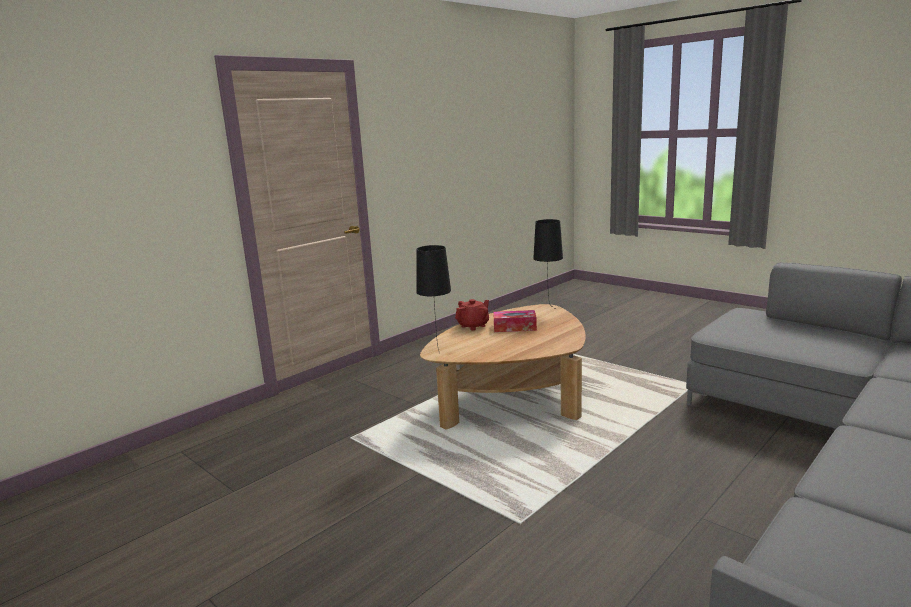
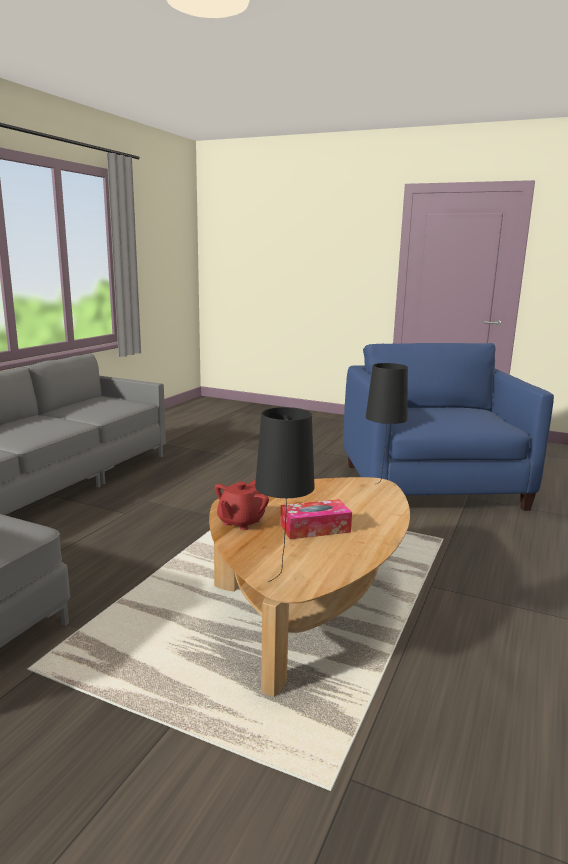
camera: 160 degrees right, 0 degrees up
(243, 519) = (431, 486): none -> blue armchair
(473, 326) = (378, 528): red teapot -> red teapot (240, 522)

